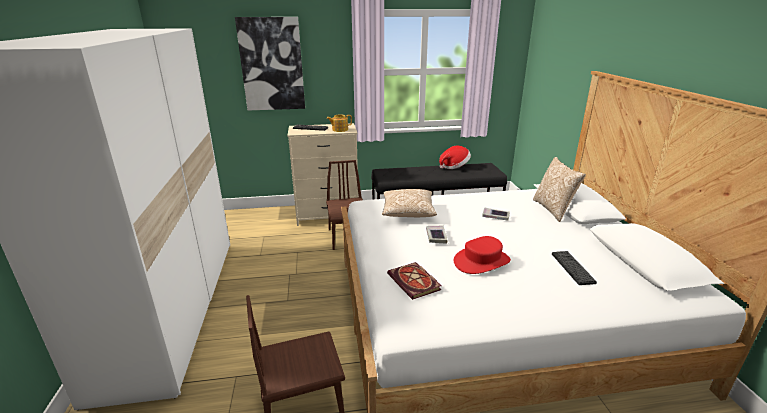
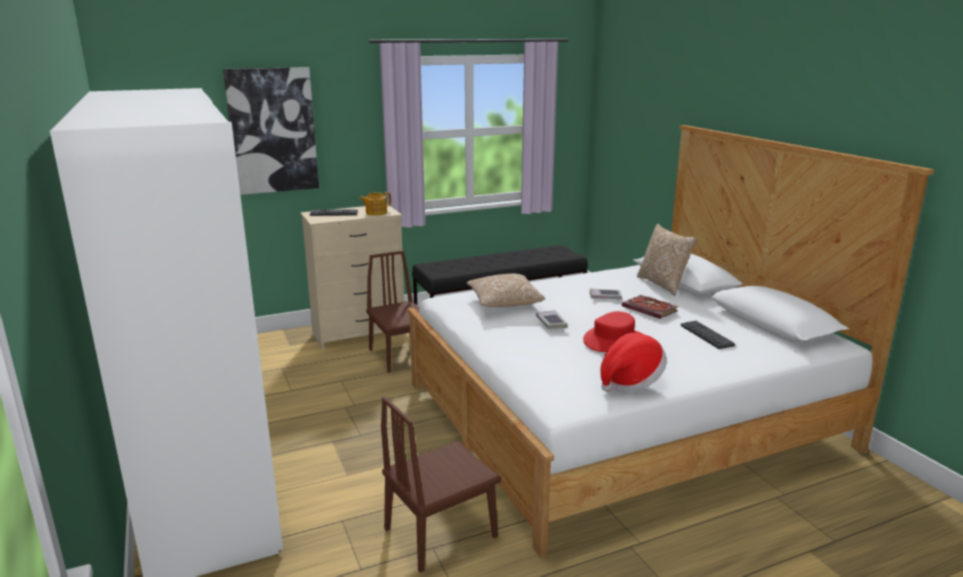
camera: 15 degrees left, 5 degrees down
(415, 282) = (554, 367): book -> book (651, 309)
(454, 166) = (519, 252): hat -> hat (630, 381)

